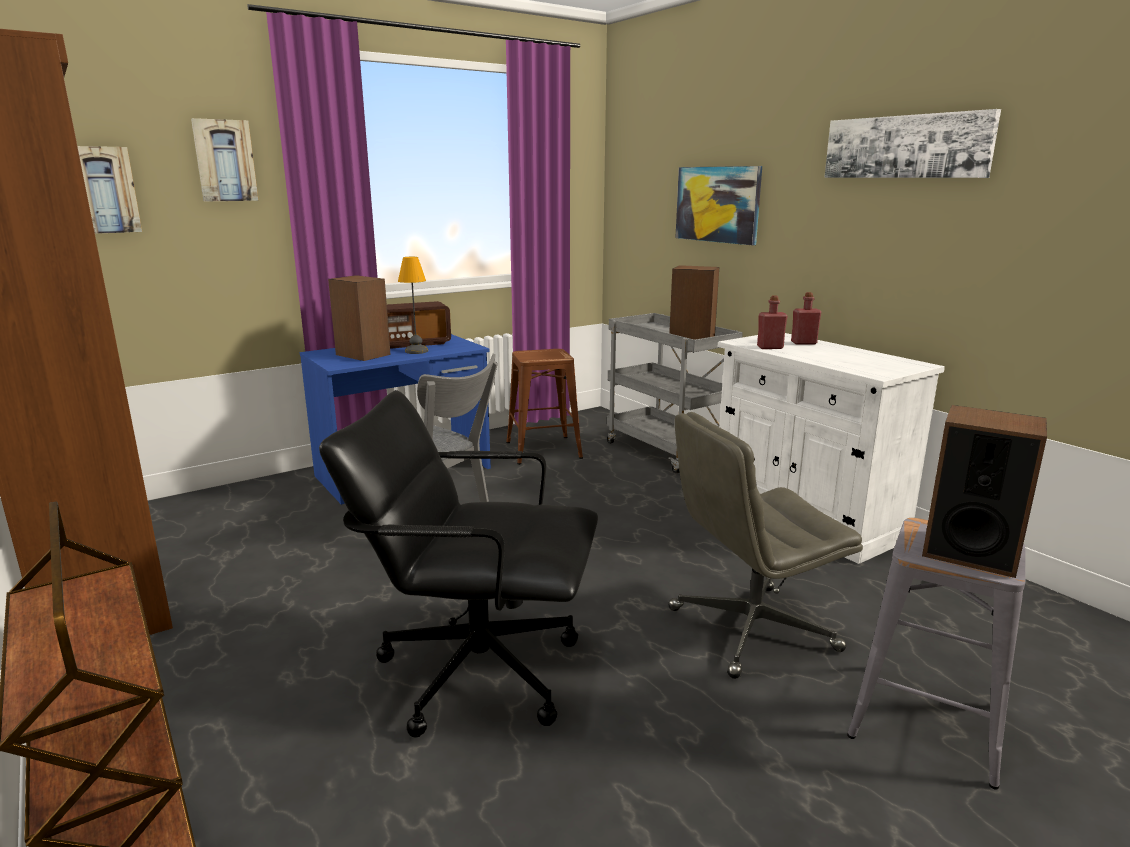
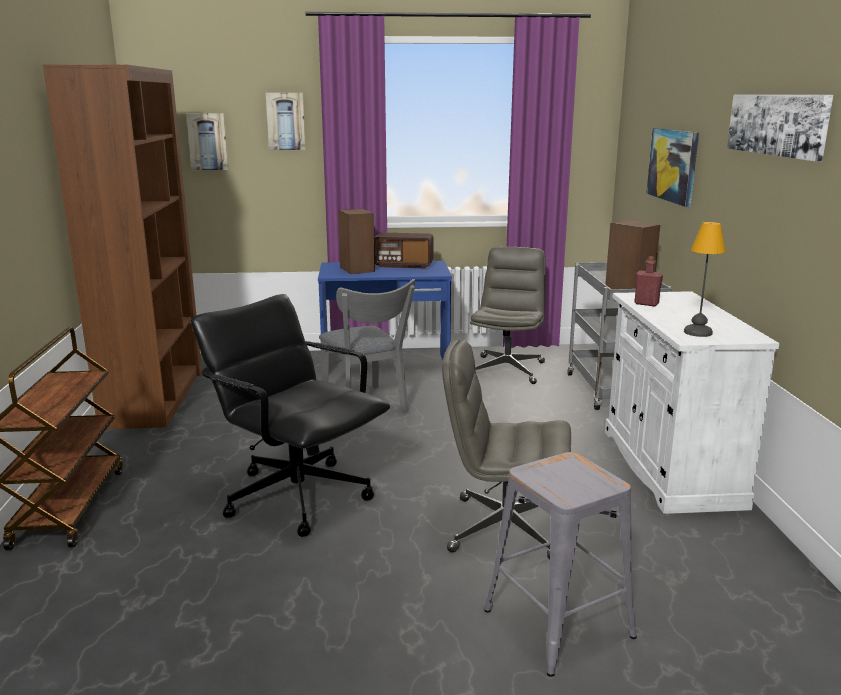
camera: 30 degrees right, 0 degrees up
(417, 351) = (396, 271): table lamp -> table lamp (698, 332)
(543, 449) = (507, 369): brown stool -> grey office chair
(803, 343) = (689, 304): red bottle -> none
(969, 553) = (569, 482): speaker -> none

